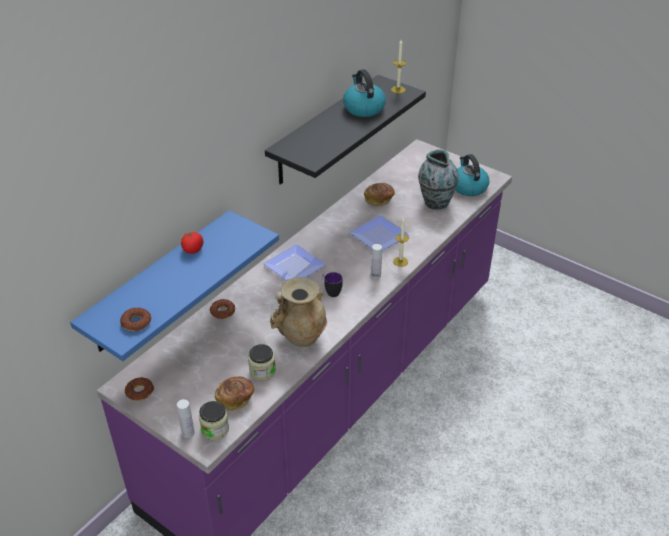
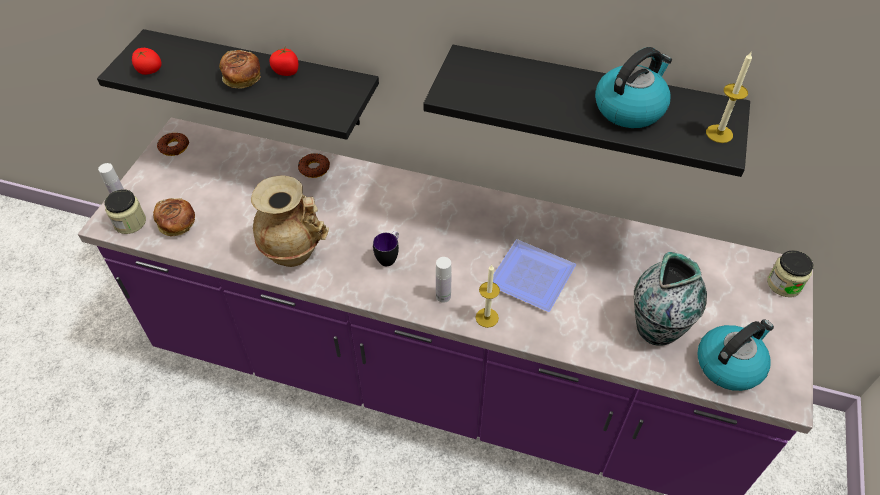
camera: 70 degrees right, 10 degrees up
(136, 322) = (149, 71): donut -> tomato
(159, 282) = (263, 78): blue shelf -> black shelf
(262, 371) = (226, 234): jar -> jar (784, 284)
(294, 265) = (425, 206): plate -> none
(379, 200) = (616, 255): bread -> bread (242, 79)

